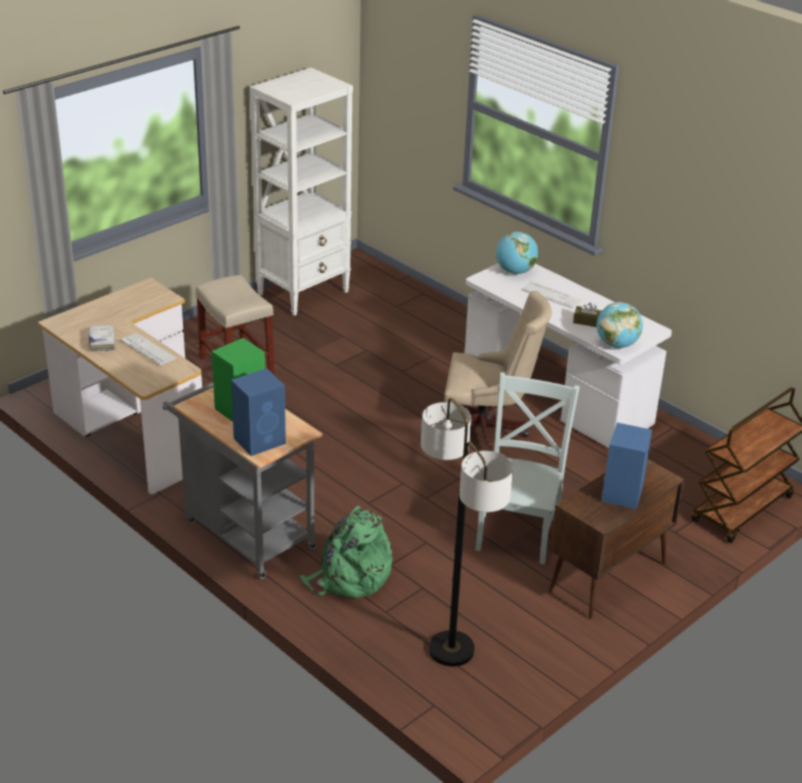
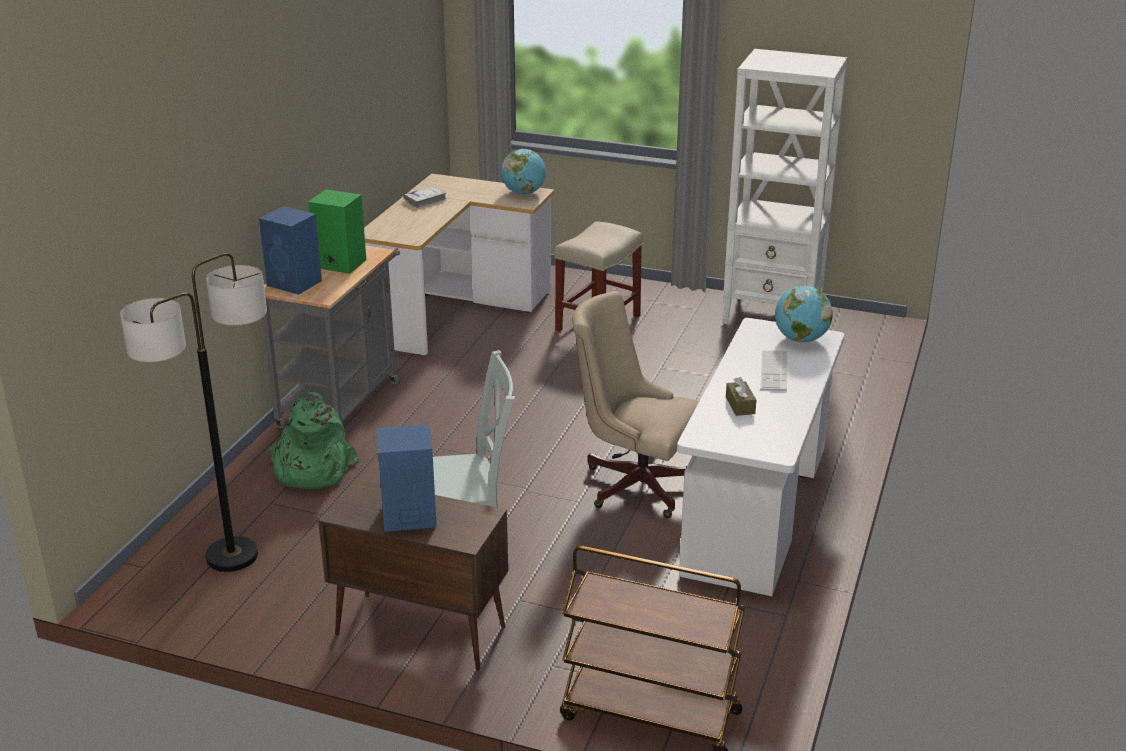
camera: 65 degrees right, 5 degrees down
(148, 350) = (430, 219): keyboard -> none
(487, 430) = (634, 483): beige office chair -> beige office chair turned 135 degrees clockwise
(616, 344) = (708, 434): globe -> globe (524, 193)

